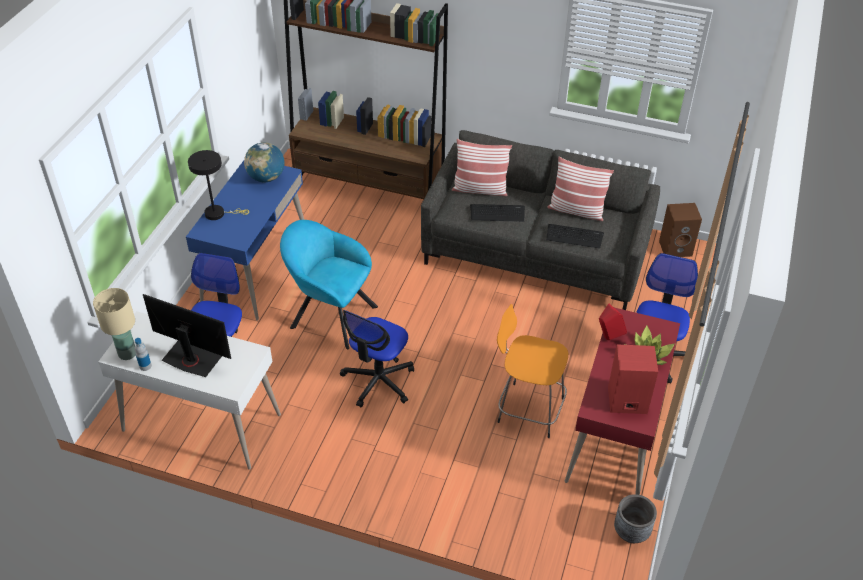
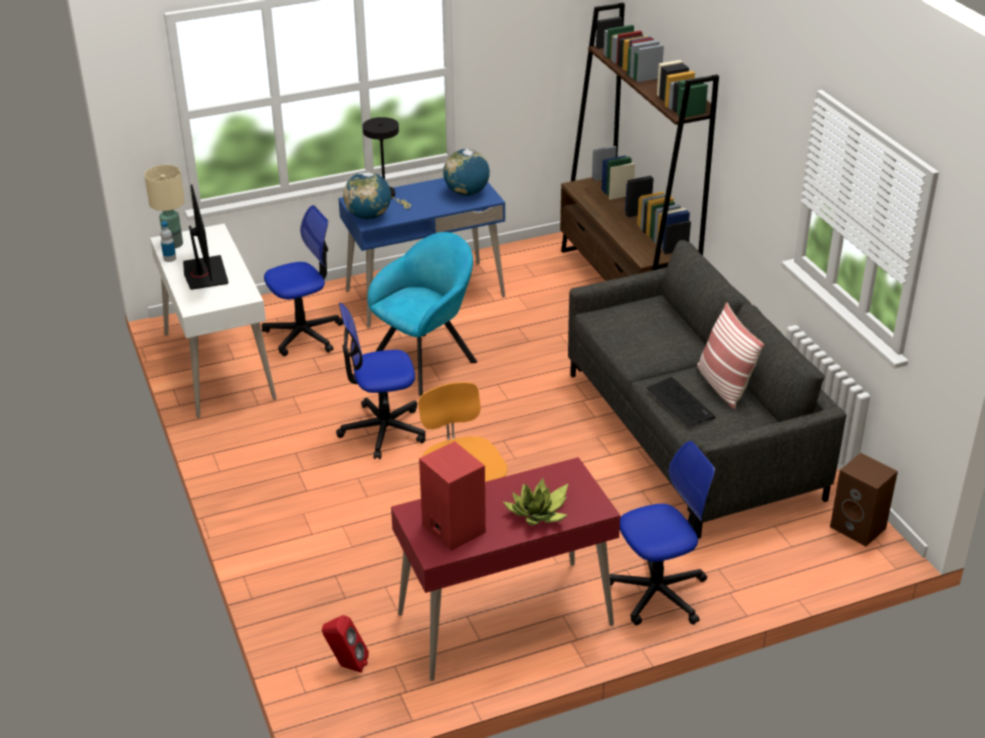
camera: 50 degrees right, 10 degrees down
(231, 236) = (368, 216): none -> globe
(330, 315) = (427, 360): turquoise armchair -> turquoise armchair turned 60 degrees clockwise
(480, 189) = (658, 315): pillow -> none
(497, 213) = (639, 341): keyboard -> none
(608, 338) = (527, 476): red speaker -> red speaker (346, 665)
(631, 532) = (387, 696): grey planter -> none

